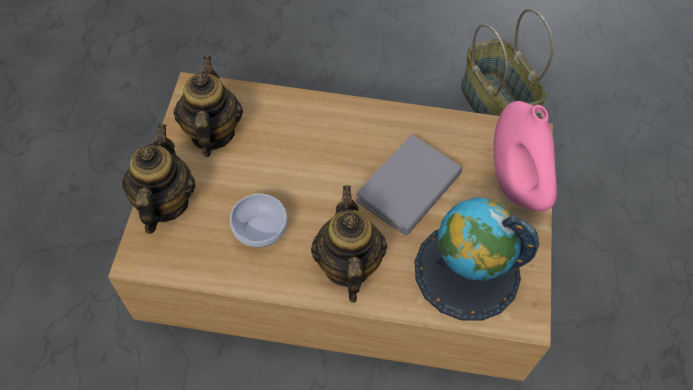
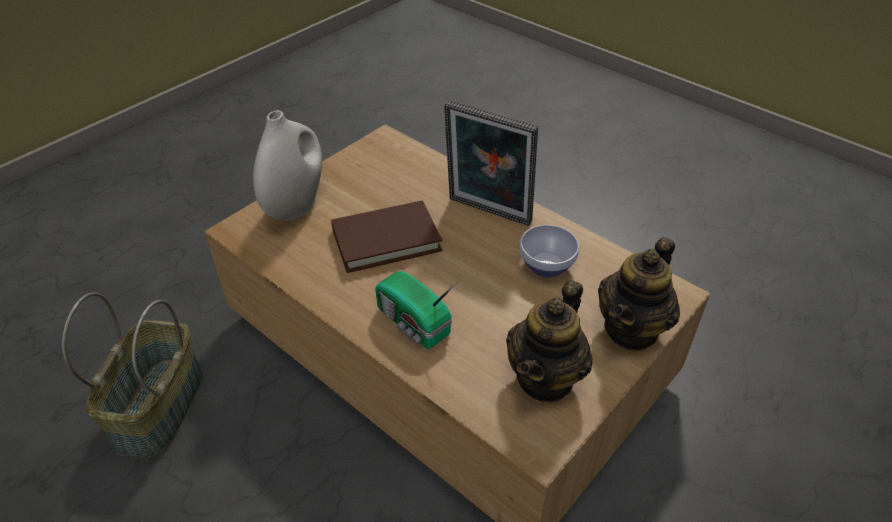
camera: 145 degrees left, 15 degrees down
(328, 127) = (413, 324): none -> radio
(347, 265) = (487, 213): teapot -> picture frame
(408, 188) = (386, 240): grey book -> brown book
(466, 271) = (398, 174): globe -> none
(515, 184) = (295, 205): pink vase -> white vase

